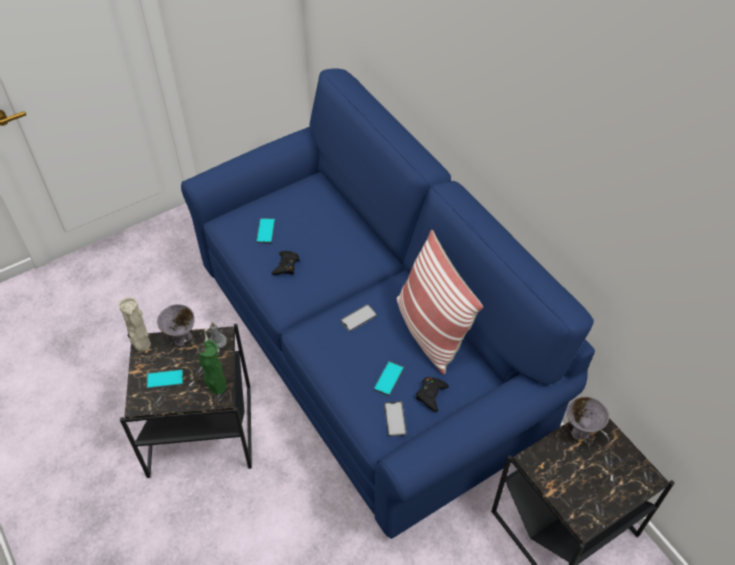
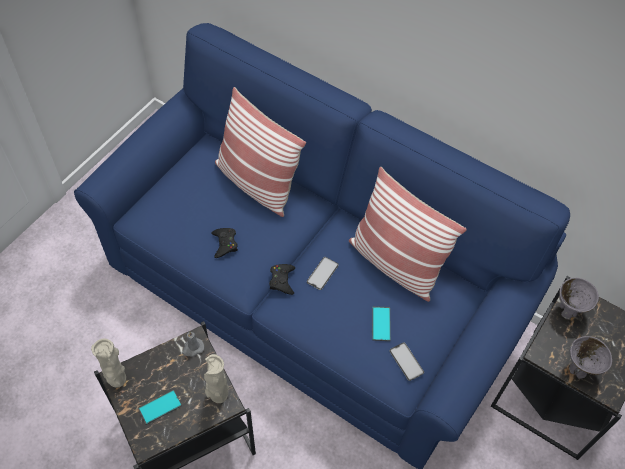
camera: 25 degrees left, 5 degrees up
(182, 338) = (155, 357): grey bowl -> grey bowl (579, 369)
(217, 387) = (218, 395): green vase -> beige vase
(265, 231) = (185, 214): phone -> none
(340, 224) = (256, 183): none -> pillow
(431, 395) = (427, 325): black game controller -> black game controller (282, 280)

